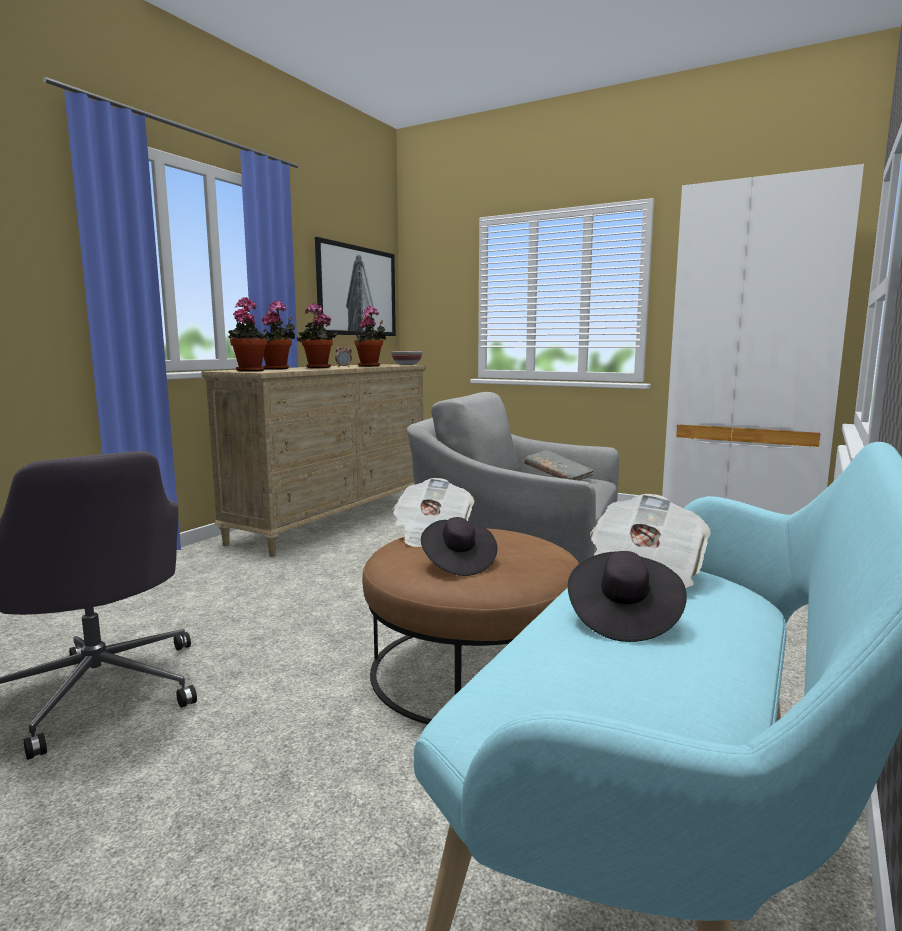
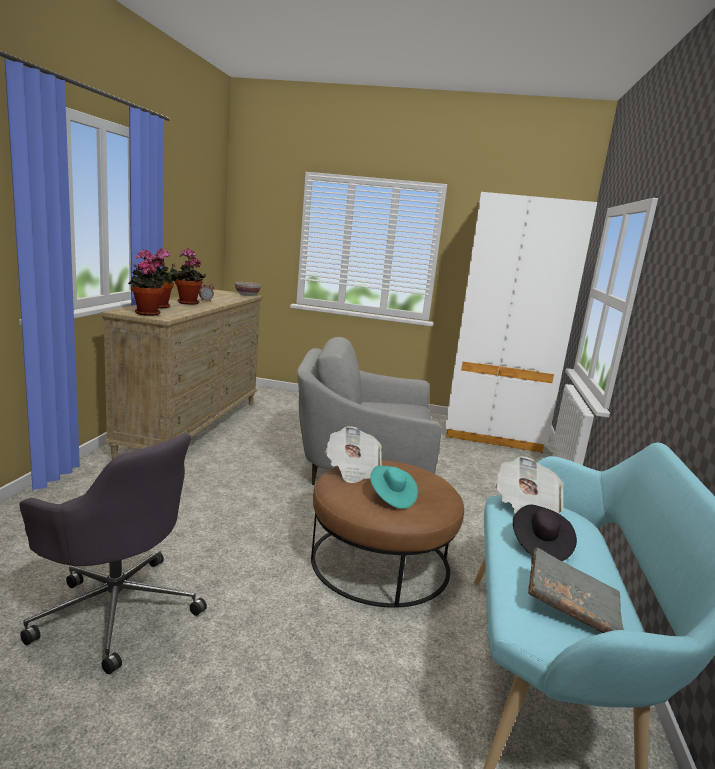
camera: 20 degrees left, 5 degrees up
(356, 291) = (199, 224): picture -> none
(370, 366) = (225, 299): potted plant -> none
(457, 563) = (391, 497): black hat -> turquoise hat
(558, 477) = (395, 406): grey book -> grey book (570, 606)

